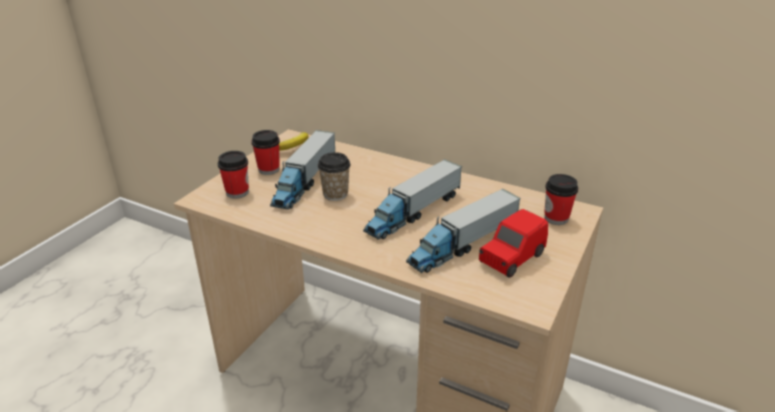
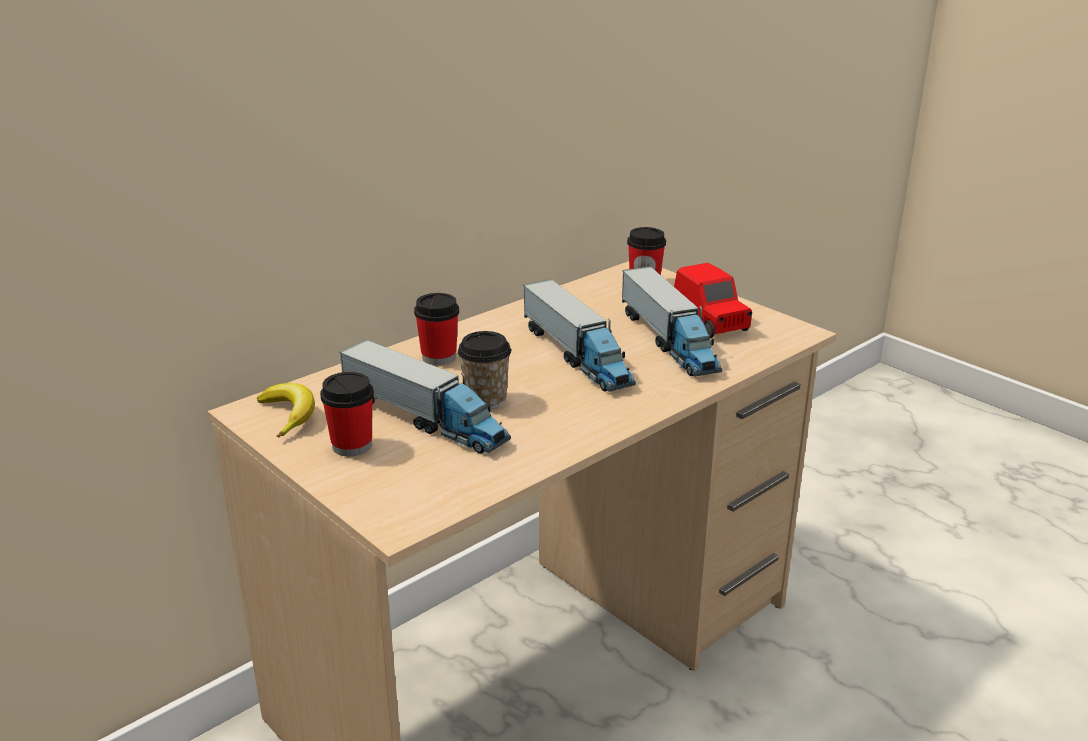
camera: 70 degrees left, 5 degrees down
(237, 192) = (408, 484): cup -> cup (439, 357)

